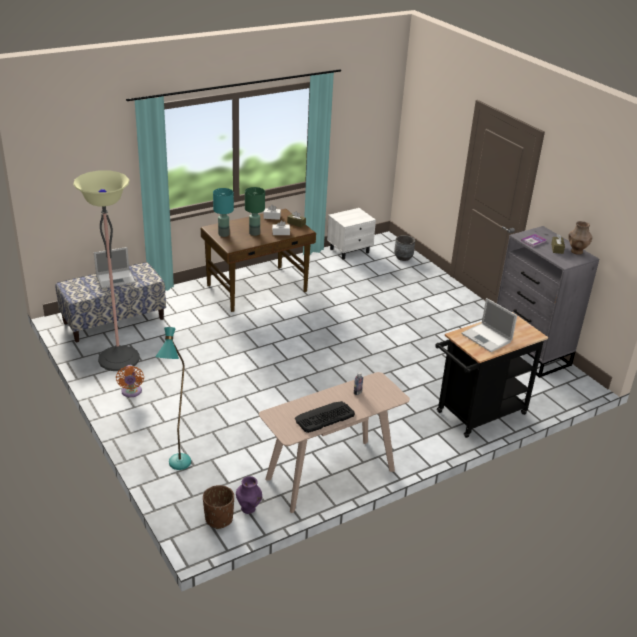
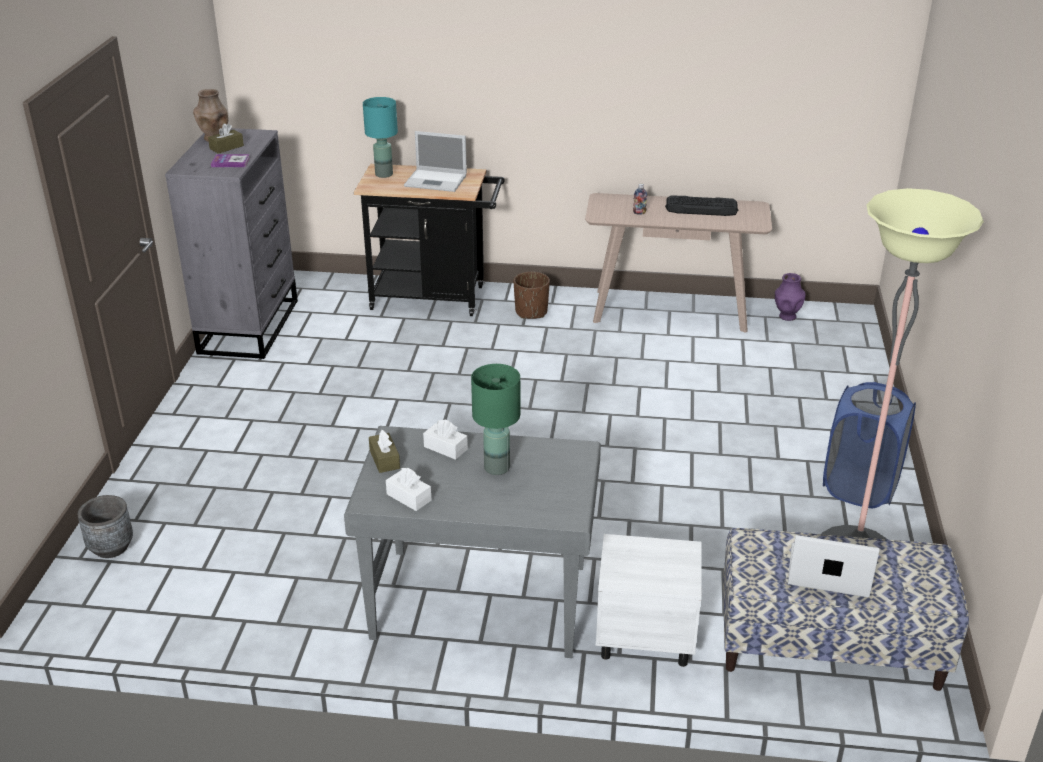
camera: 140 degrees left, 0 degrees up
(131, 392) = (860, 487): orange fan -> blue laundry basket
(178, 468) = (843, 375): turquoise floor lamp -> none
(218, 519) = (826, 320): brown planter -> brown planter (531, 312)
(223, 234) = (562, 489): turquoise table lamp -> turquoise table lamp (384, 174)
(258, 288) = (478, 600): brown desk -> grey desk
(350, 250) = (173, 616): white nightstand -> white nightstand (643, 638)
(487, 338) = (437, 181): laptop -> laptop turned 105 degrees clockwise

